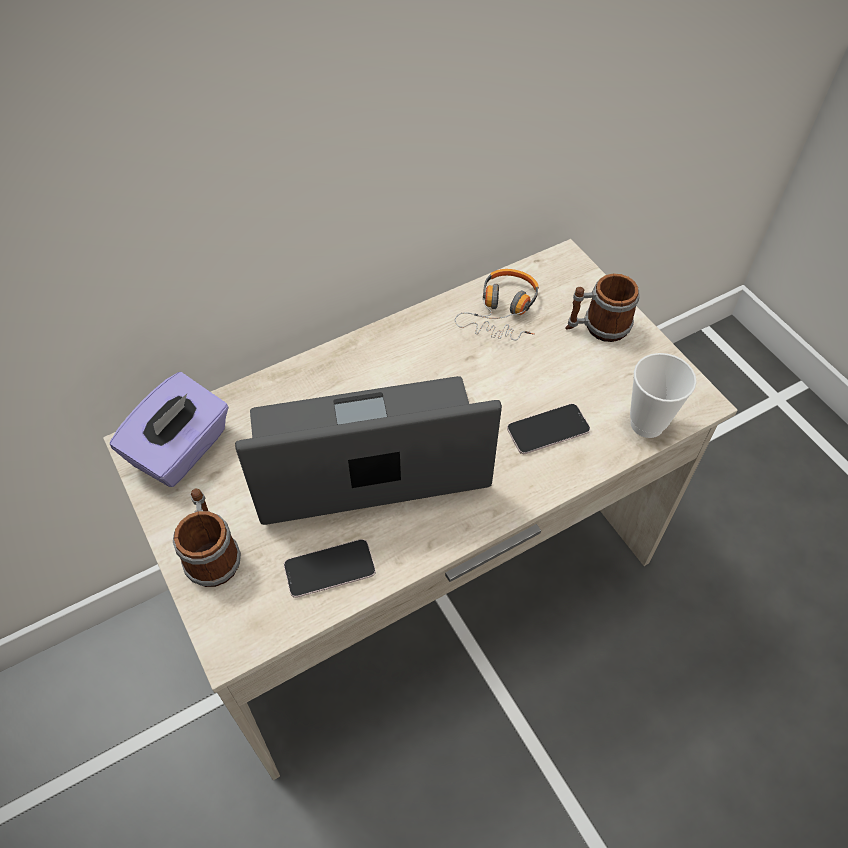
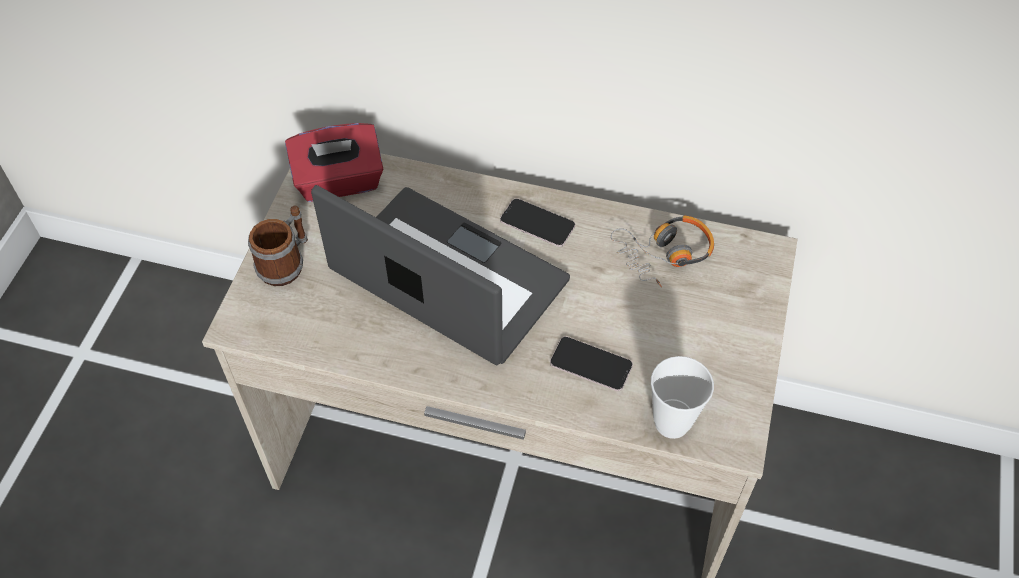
camera: 45 degrees right, 0 degrees up
(182, 450) = (339, 182): purple tissue box -> red tissue box
(329, 569) = (340, 330): phone -> phone (537, 223)
(597, 327) = (727, 323): mug -> none

